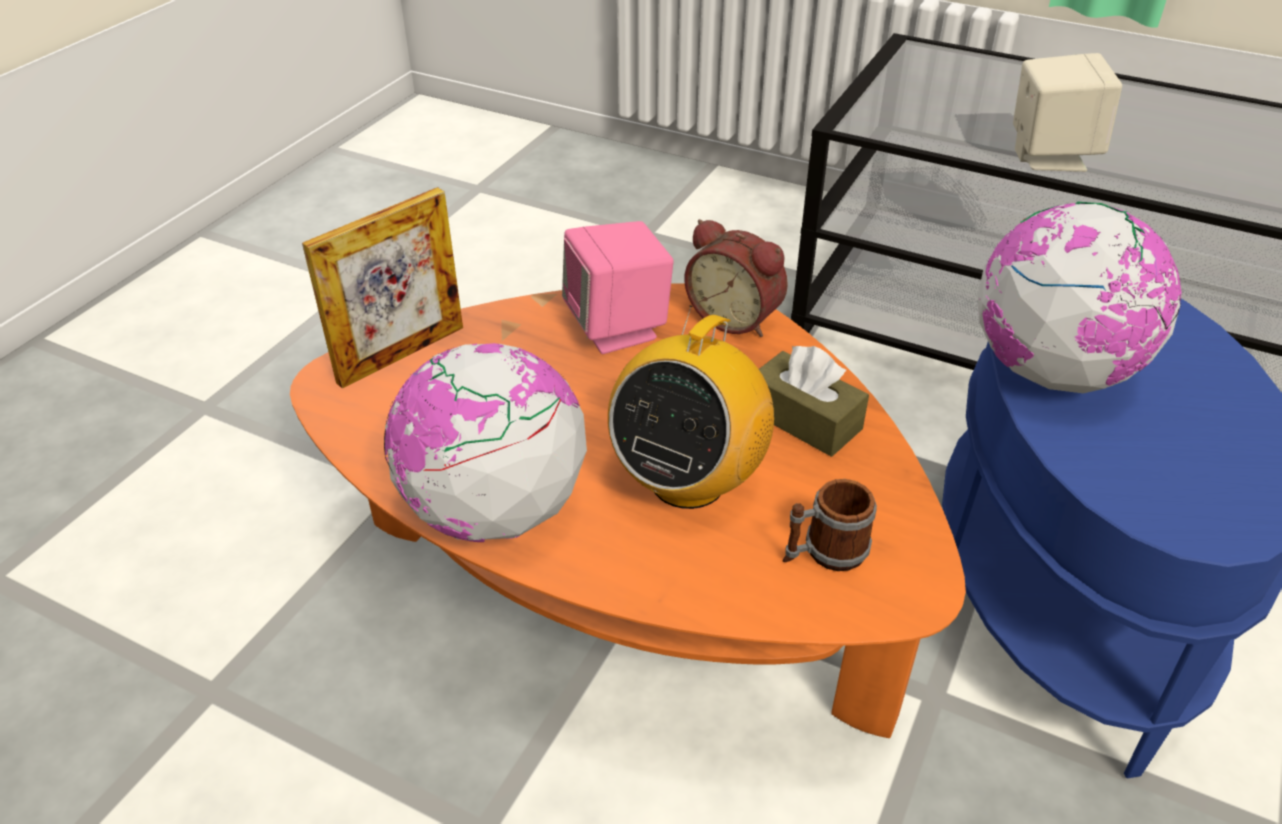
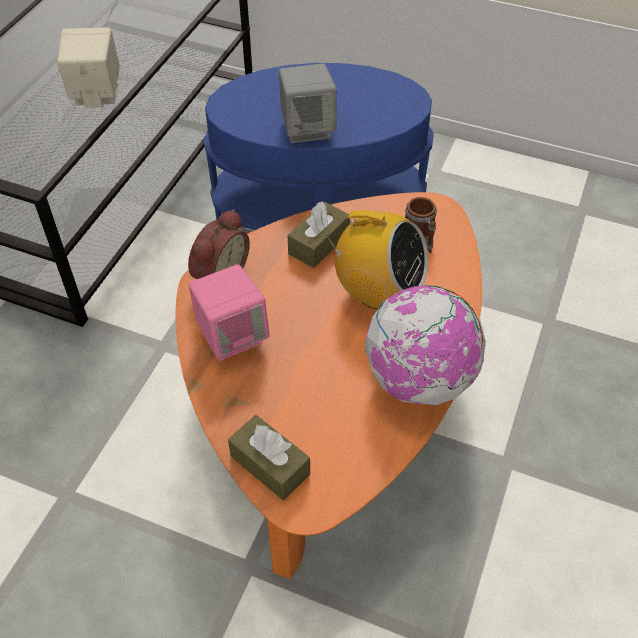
camera: 95 degrees left, 10 degrees up
(401, 354) = (270, 465): picture frame -> brown tissue box
(1053, 372) = (308, 129): globe -> grey speaker

